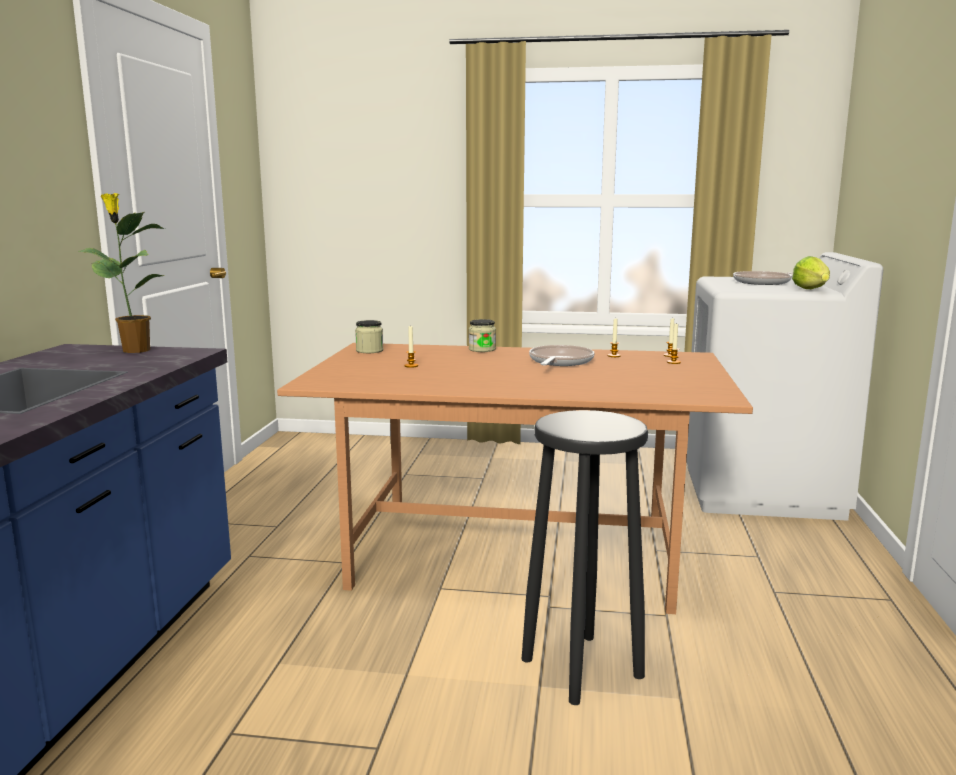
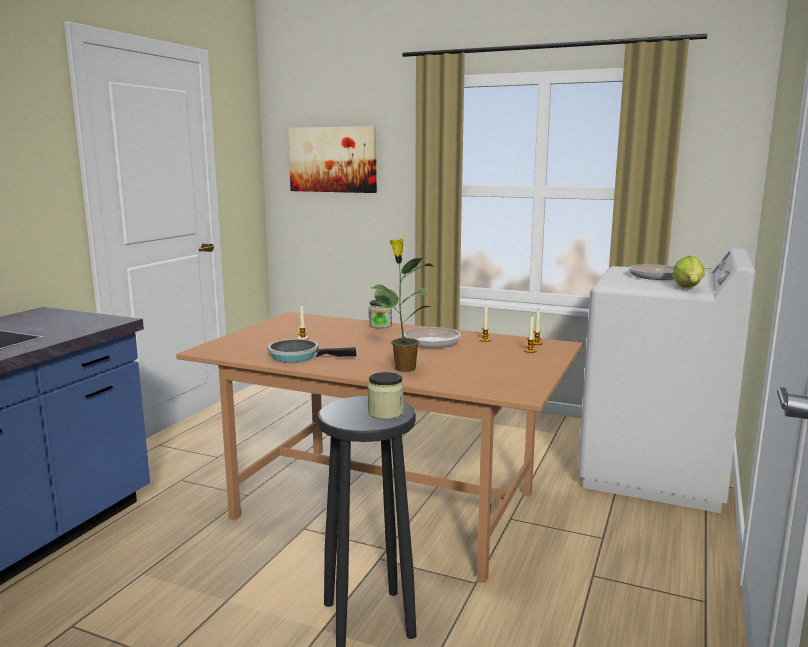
camera: 15 degrees right, 0 degrees up
(134, 350) = (77, 316): potted plant -> potted plant (403, 368)
(356, 166) = (333, 159): none -> picture
(369, 351) = (289, 321): jar -> jar (385, 413)
(433, 382) = (299, 356): none -> frying pan

